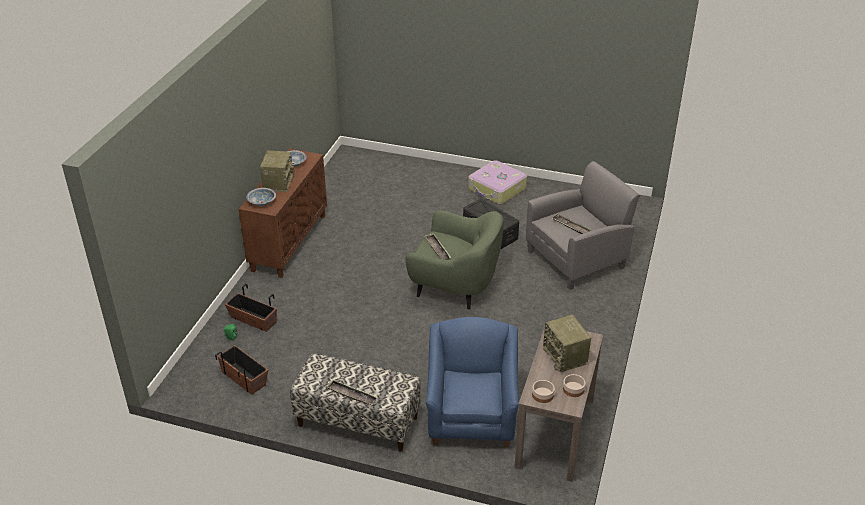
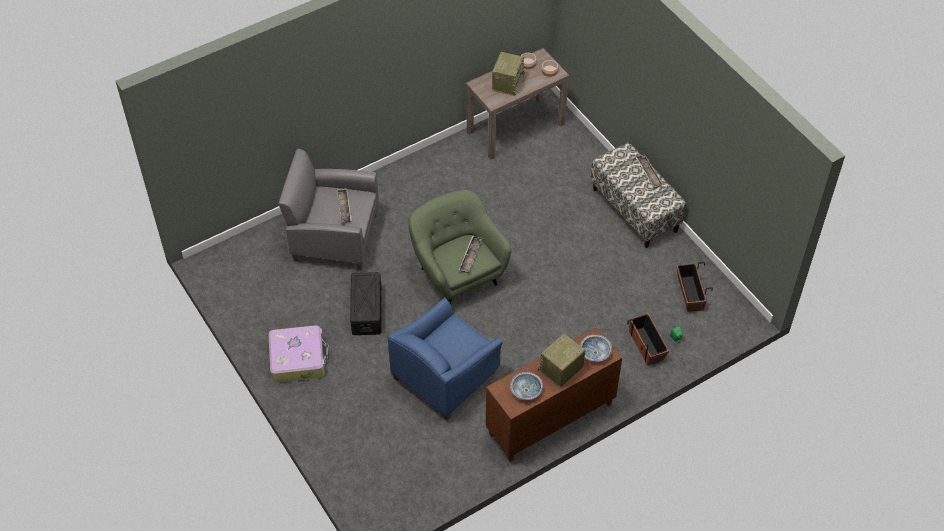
camera: 140 degrees left, 15 degrees up
(471, 415) = (556, 169): blue armchair -> blue armchair (445, 376)

